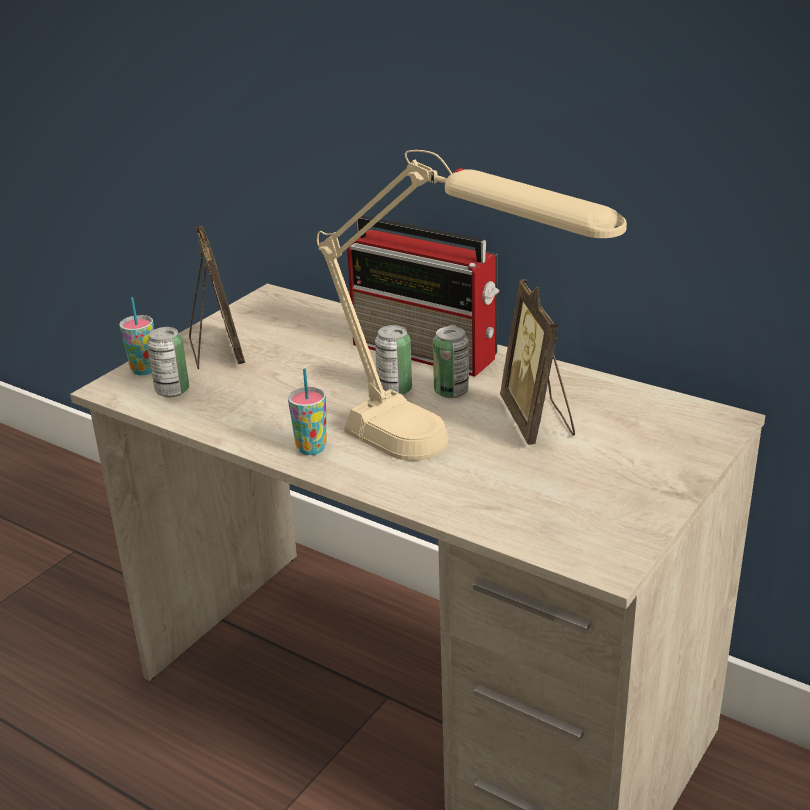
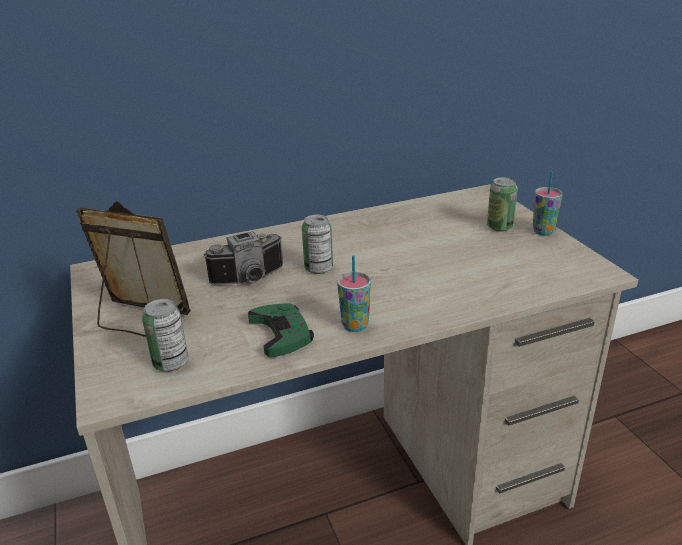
camera: 55 degrees left, 0 degrees up
(144, 370) = (108, 367): cup -> cup (543, 231)
(261, 419) = (281, 333): none -> green game controller
(333, 367) = (250, 279): none -> camera
(427, 351) = (285, 241): radio -> none
(451, 392) = (349, 251): can -> can (499, 227)
(452, 461) = (436, 279): beige table lamp -> none
(538, 421) = (422, 238): picture frame -> none

